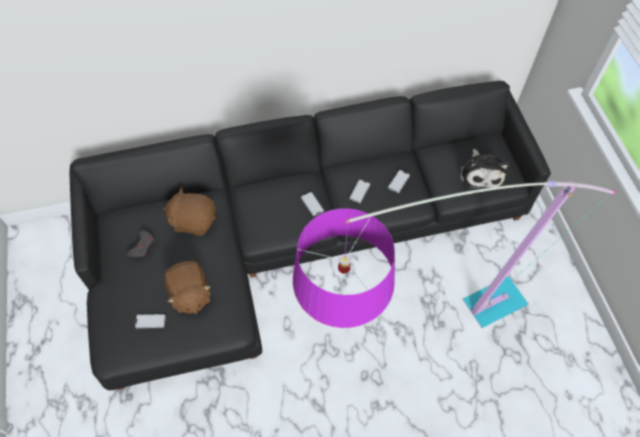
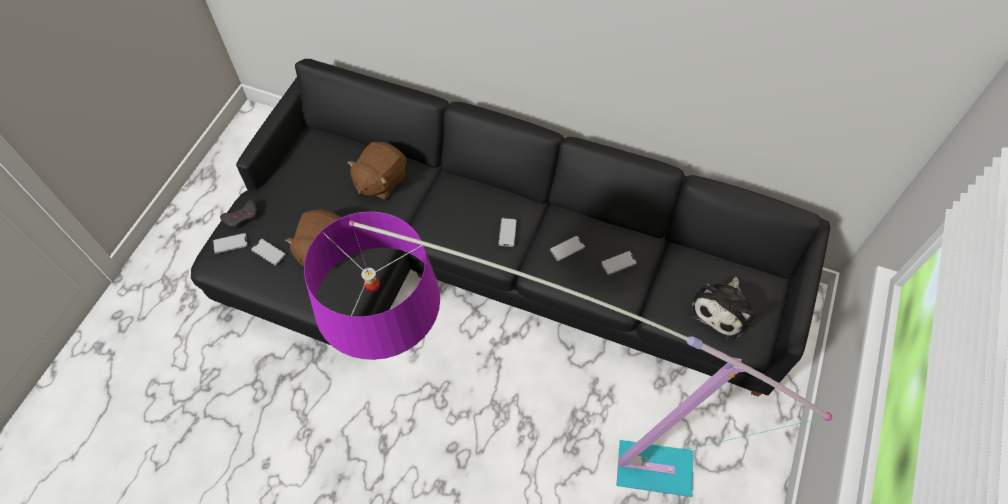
camera: 35 degrees right, 0 degrees up
(114, 334) = (230, 243): none -> phone
(142, 246) = (316, 177): grey game controller -> grey game controller (241, 216)
(193, 221) = (380, 181): brown plush toy -> brown plush toy turned 105 degrees counterclockwise

